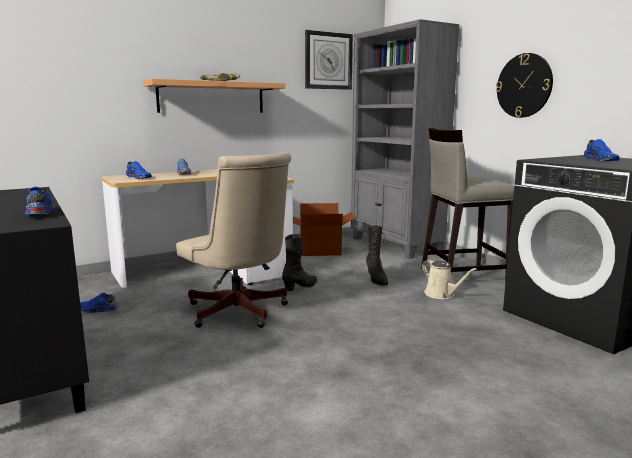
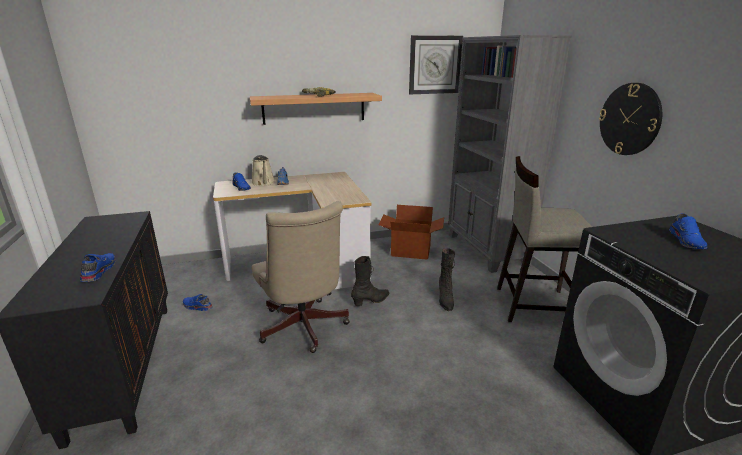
camera: 15 degrees right, 10 degrees up
(441, 295) = (499, 332): beige watering can -> beige watering can (263, 183)

